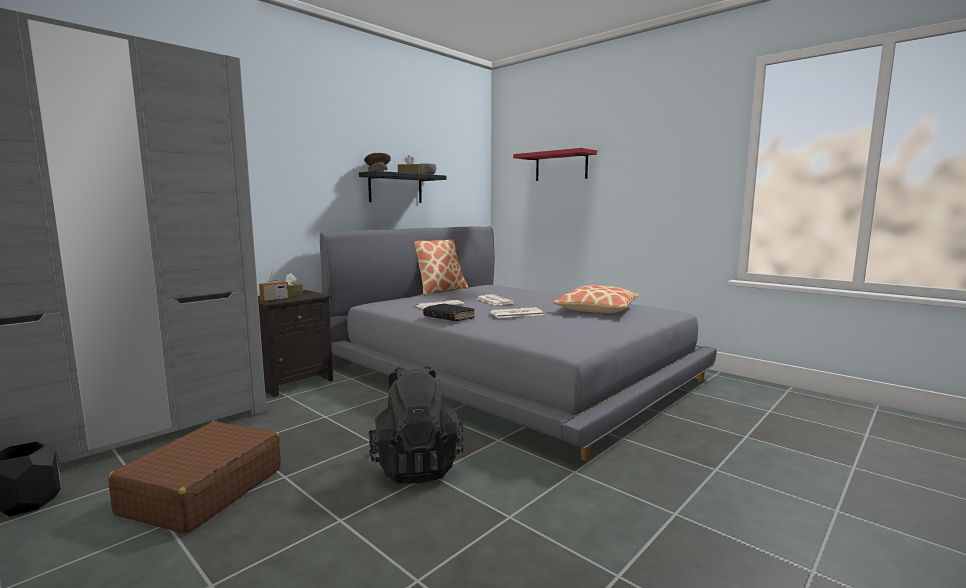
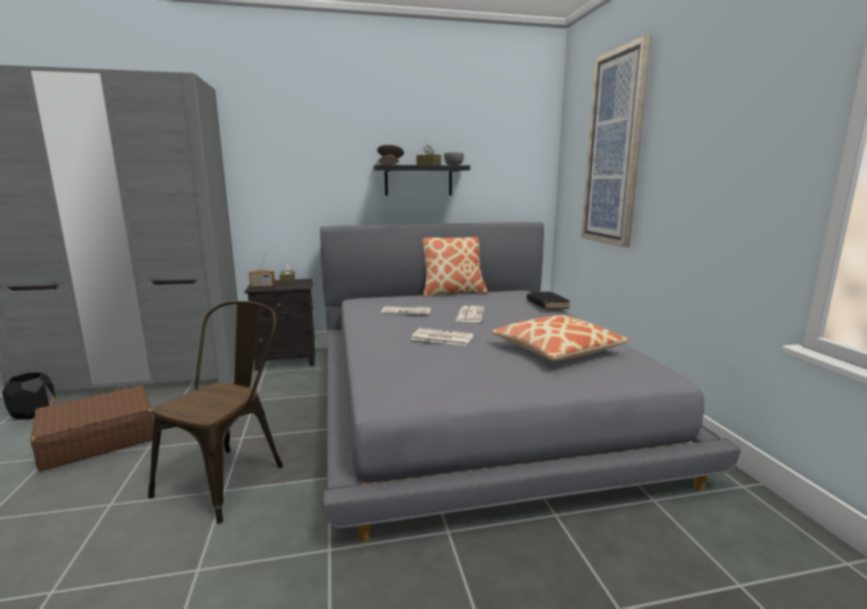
camera: 35 degrees right, 5 degrees up
(416, 466) = (229, 476): black backpack -> brown chair
(449, 318) = (375, 329): black book -> black book (547, 305)
(561, 166) = (614, 149): red shelf -> picture

